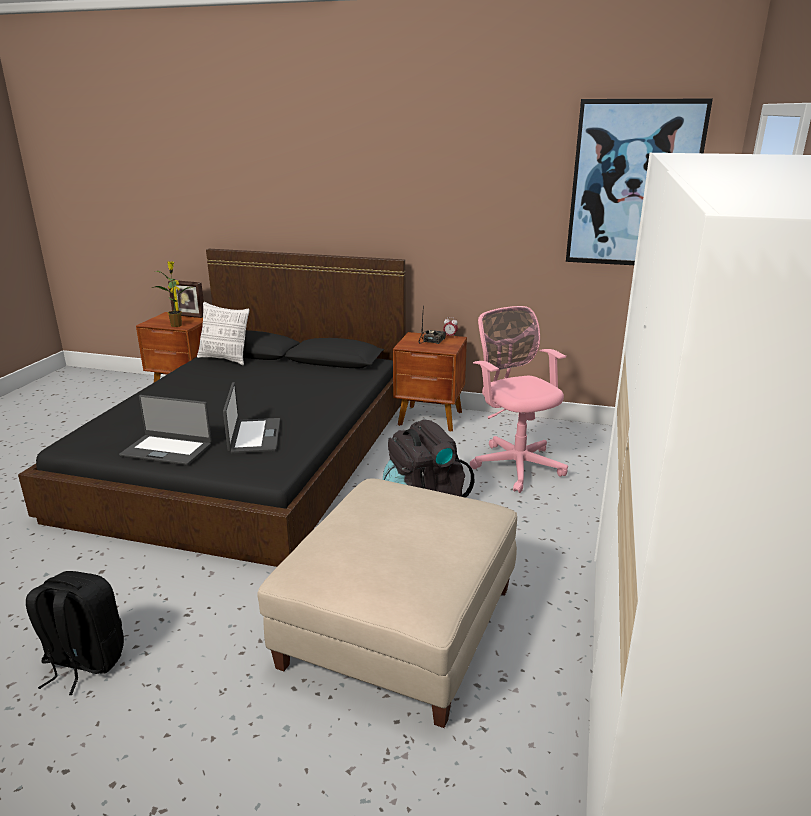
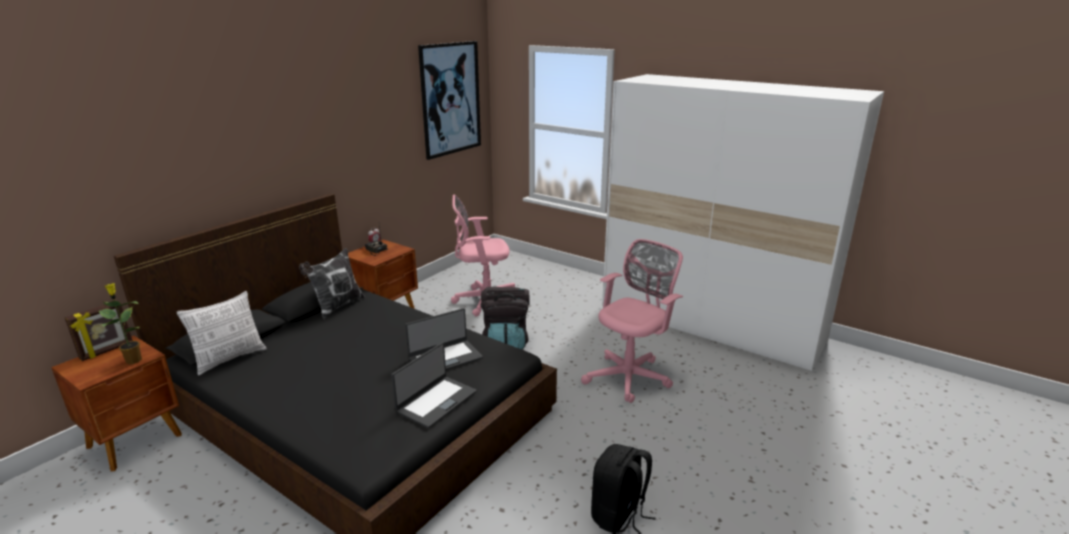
camera: 70 degrees left, 0 degrees up
(254, 436) = (445, 358): laptop -> laptop turned 135 degrees clockwise
(336, 368) = (337, 307): none -> pillow
(400, 626) = (630, 376): beige ottoman -> pink office chair

